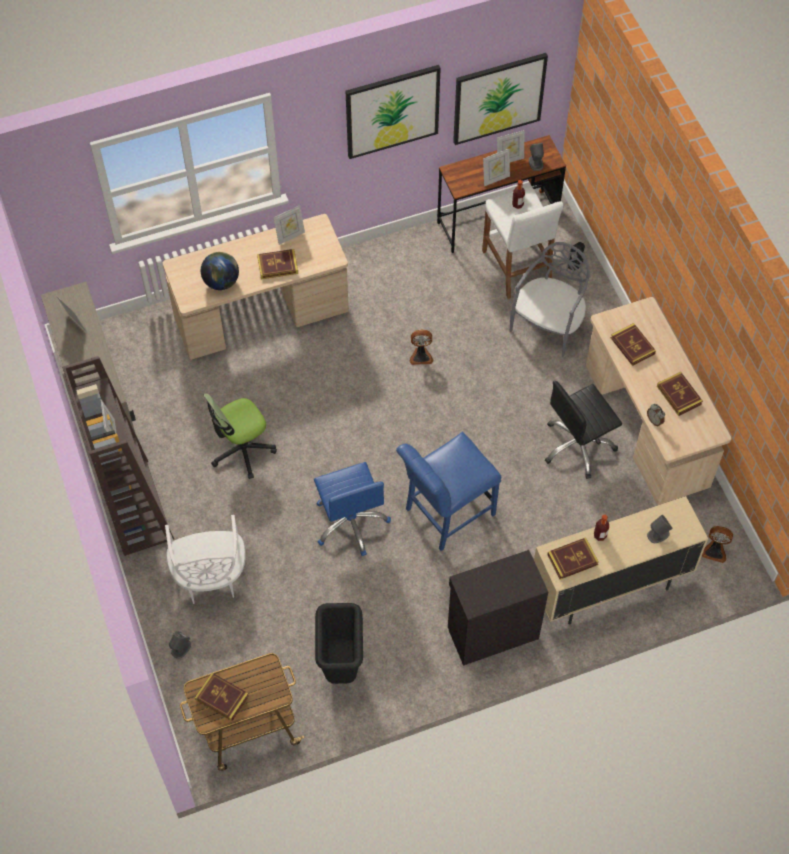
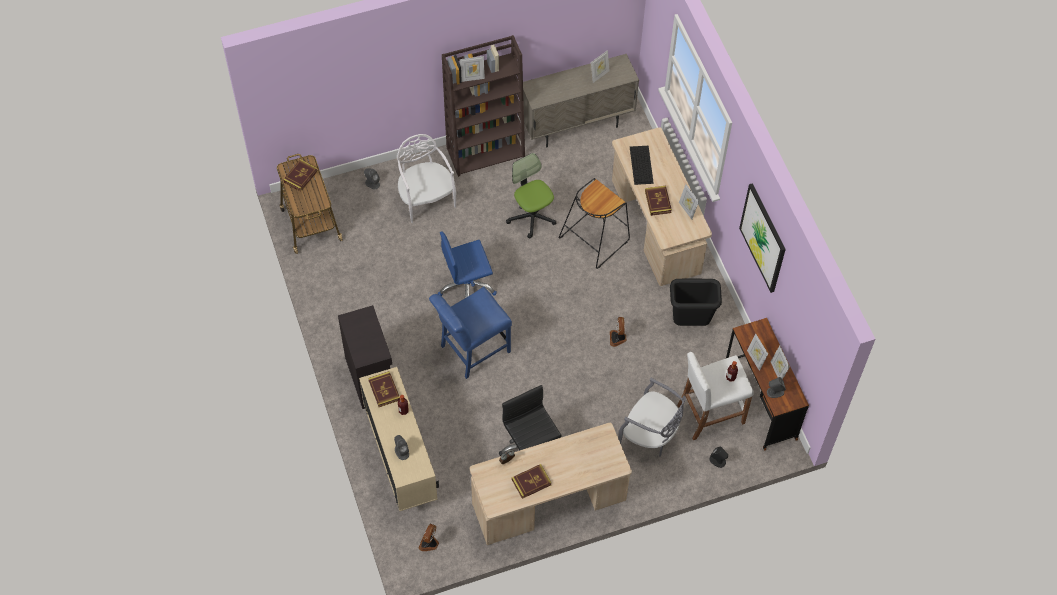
camera: 90 degrees right, 0 degrees up
(210, 577) = (426, 199): white chair -> white chair turned 75 degrees clockwise
(221, 281) = (641, 165): globe -> keyboard
(277, 380) = (594, 238): none -> black stool
(341, 665) = (351, 279): black trash can -> black trash can (690, 322)
(445, 514) = (471, 350): blue chair -> blue chair turned 90 degrees counterclockwise
(498, 98) = (800, 329): picture -> none
(632, 346) = (580, 451): book -> none

